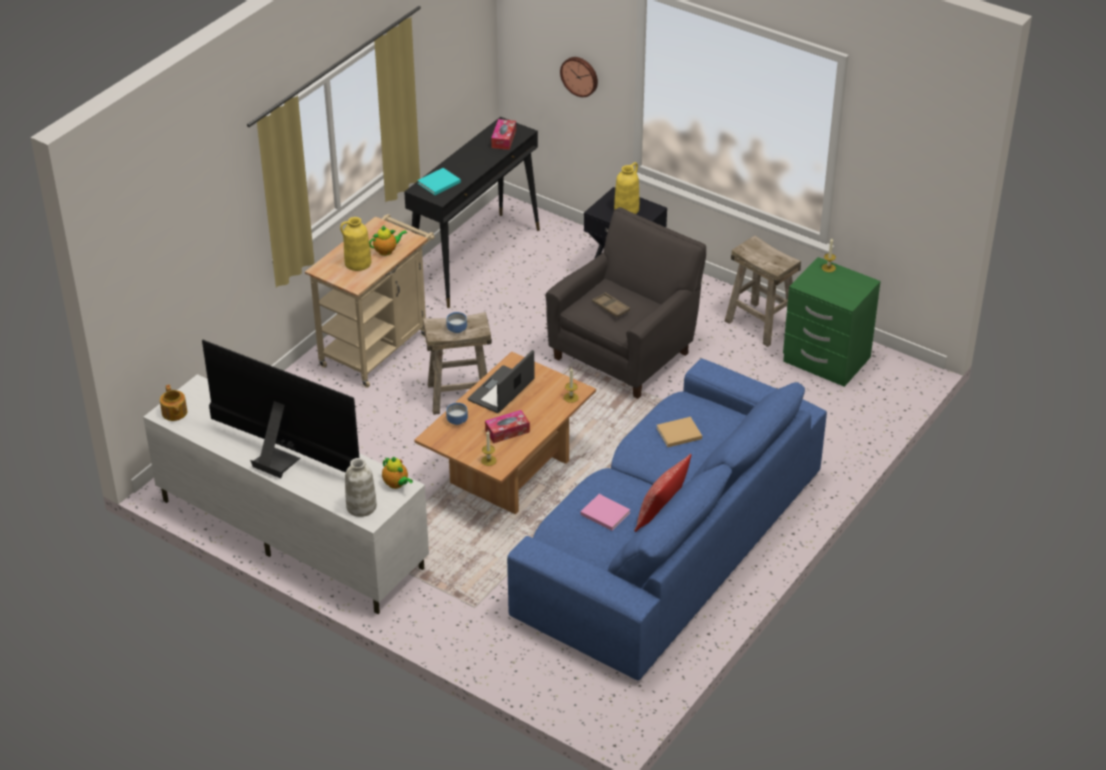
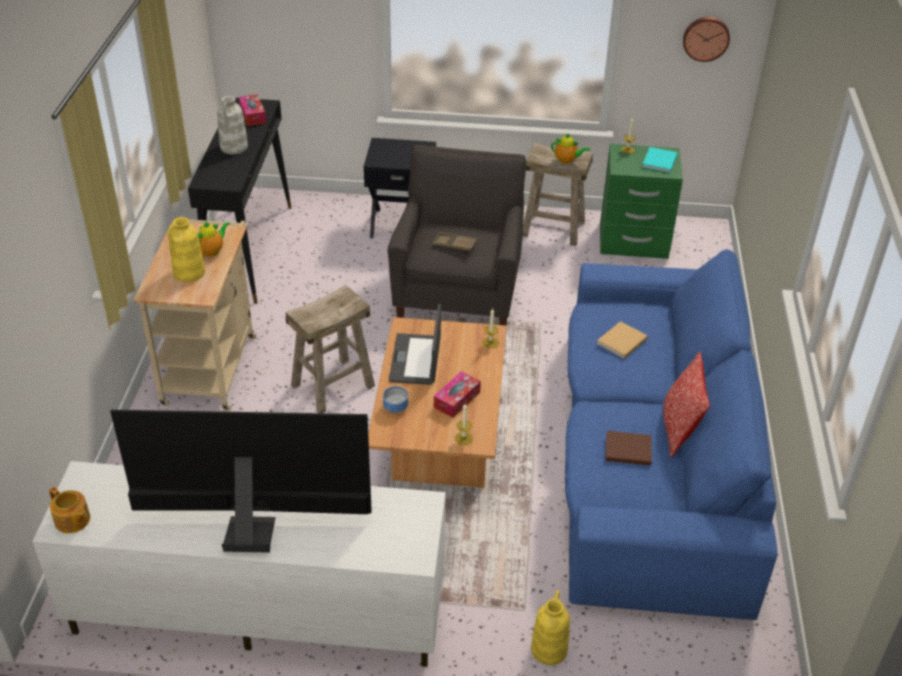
camera: 30 degrees left, 0 degrees up
(361, 507) = (395, 549): white vase -> white vase (234, 148)
(396, 484) = (414, 504): teapot -> teapot (567, 161)
(438, 183) = (218, 171): turquoise book -> turquoise book (659, 162)
(456, 330) = (329, 312): bowl -> none
(580, 75) = (313, 30): wall clock -> wall clock (706, 38)
(604, 513) = (626, 449): pink book -> brown book
(626, 209) = (401, 152): yellow vase -> yellow vase (548, 649)

